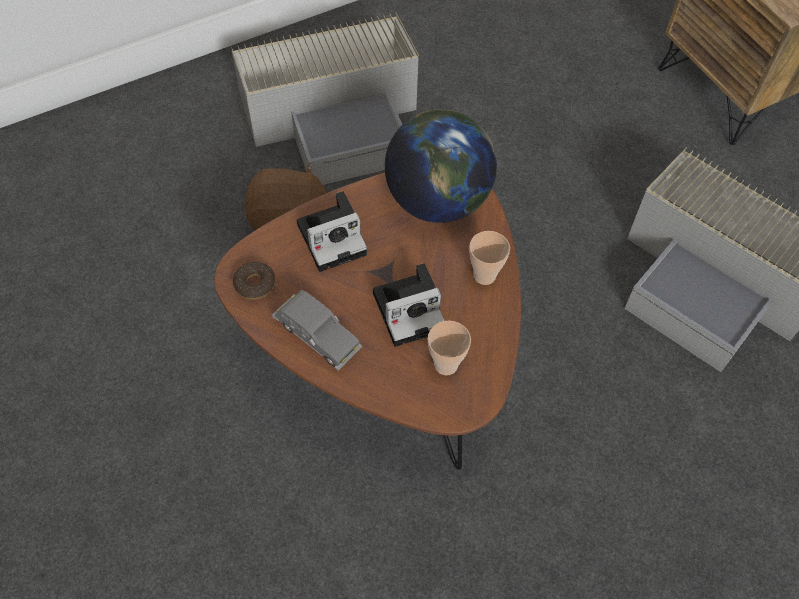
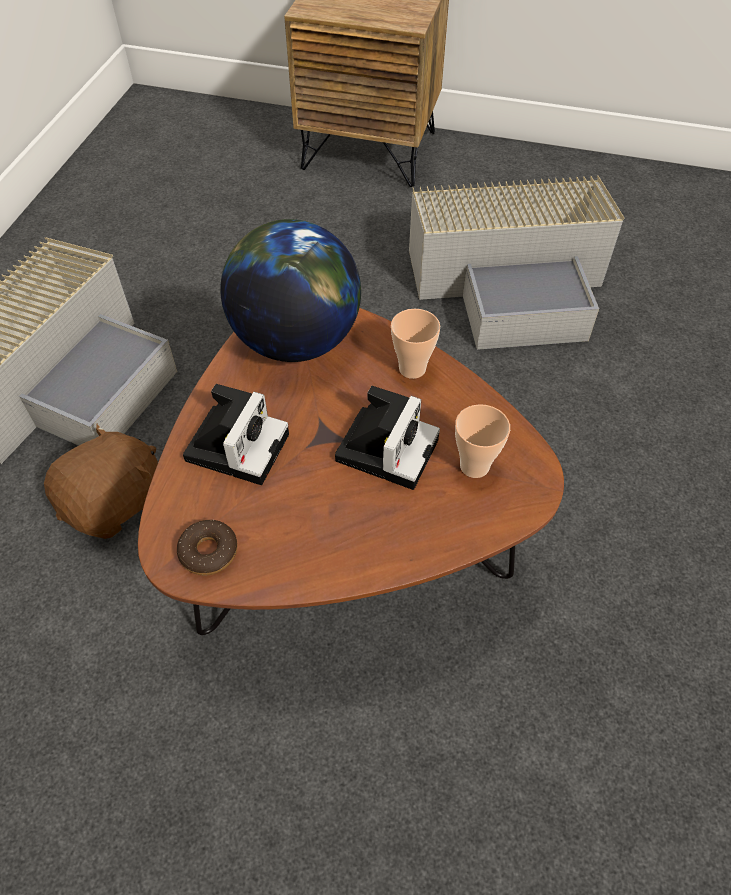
camera: 45 degrees left, 5 degrees down
(316, 336) = (331, 544): grey toy car -> none

